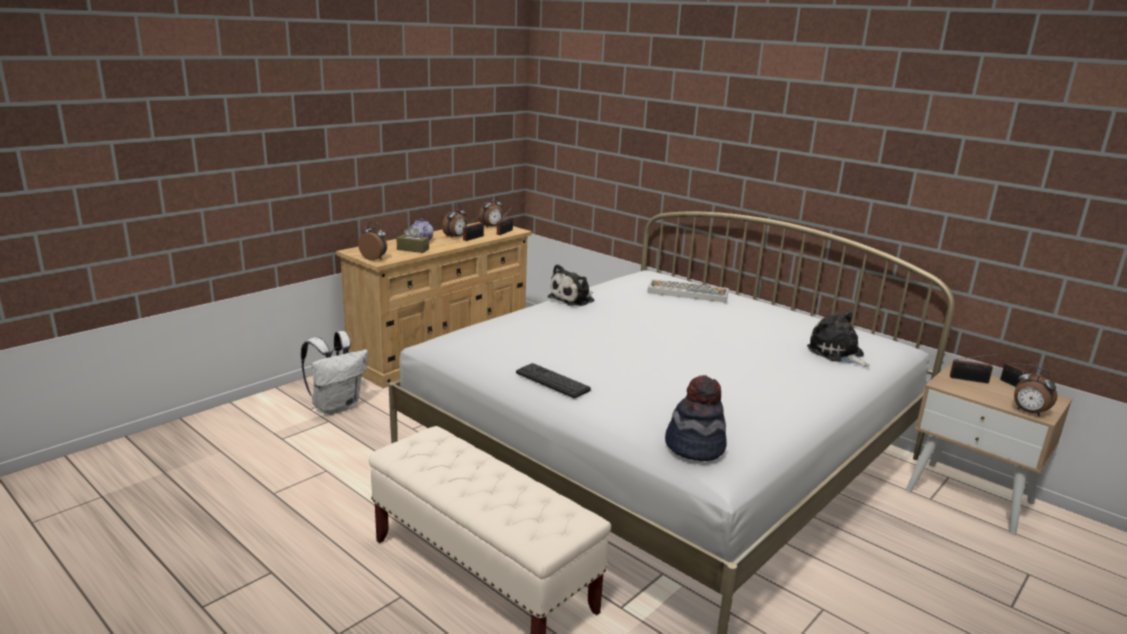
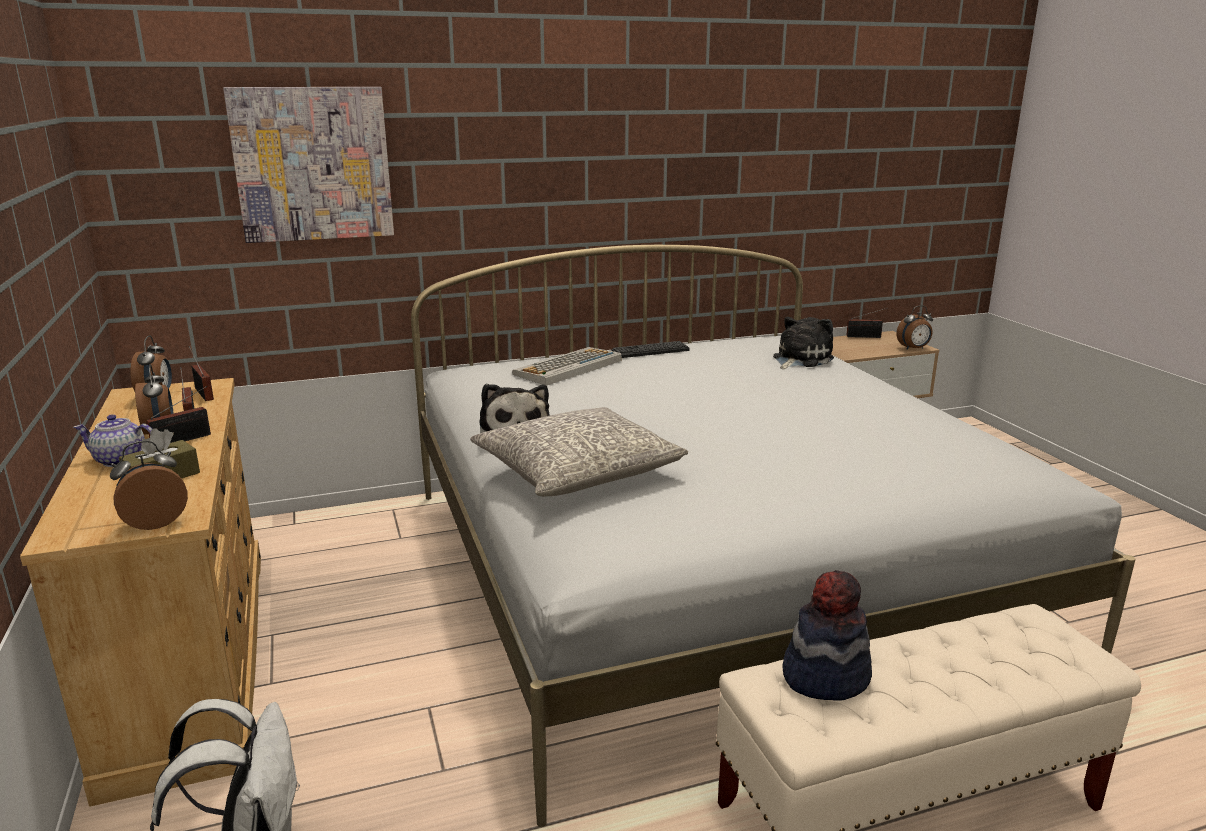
camera: 60 degrees left, 0 degrees up
(533, 322) = (577, 471): none -> grey pillow
(552, 381) = (805, 506): keyboard -> keyboard (650, 351)
(617, 124) = (313, 164): none -> picture
(695, 447) = (1014, 473): hat -> hat (824, 675)
(837, 353) = (800, 359): plush toy -> plush toy turned 135 degrees clockwise
(971, 380) = (843, 344): radio -> radio (185, 440)

